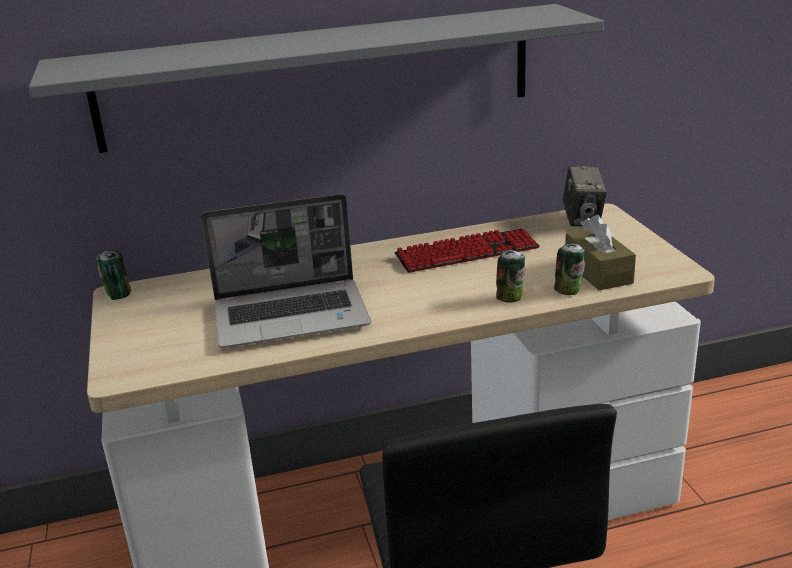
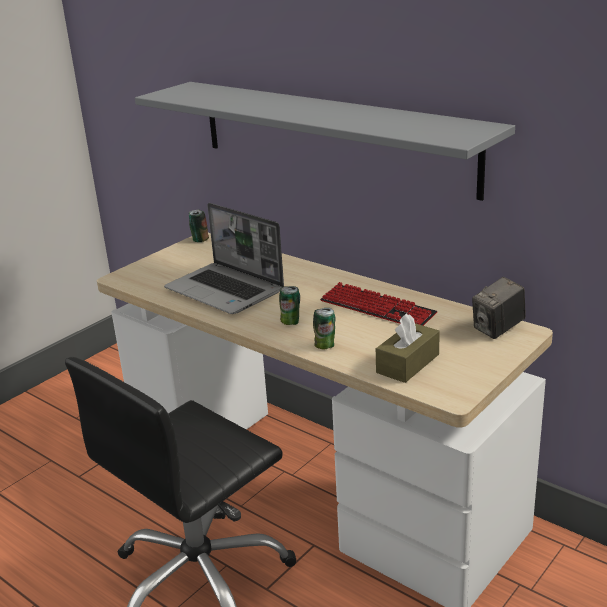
camera: 55 degrees right, 0 degrees up
(569, 291) = (361, 362): can -> can (290, 322)

